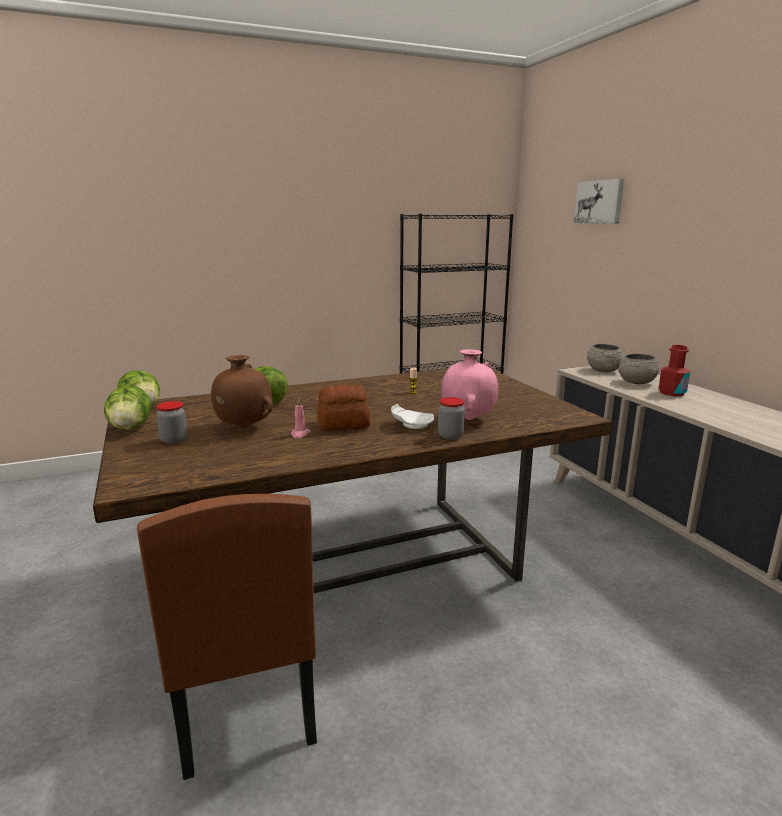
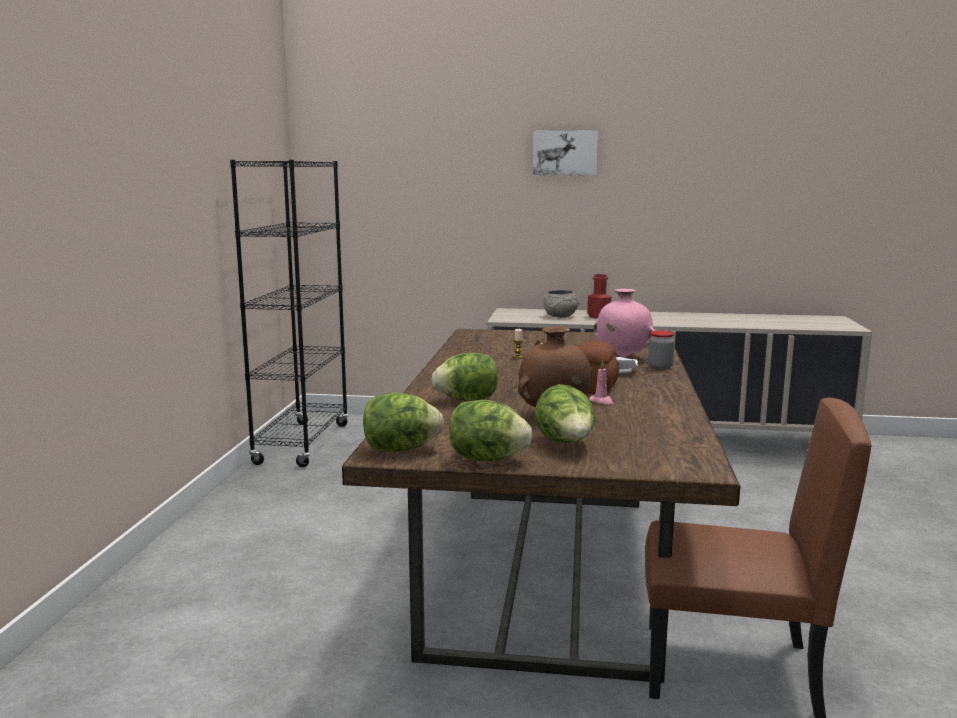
camera: 60 degrees left, 5 degrees down
(174, 441) = (566, 444): jar -> lettuce
(599, 202) = (438, 149): picture -> picture (565, 153)
(603, 370) = (513, 315): grey bowl -> none

